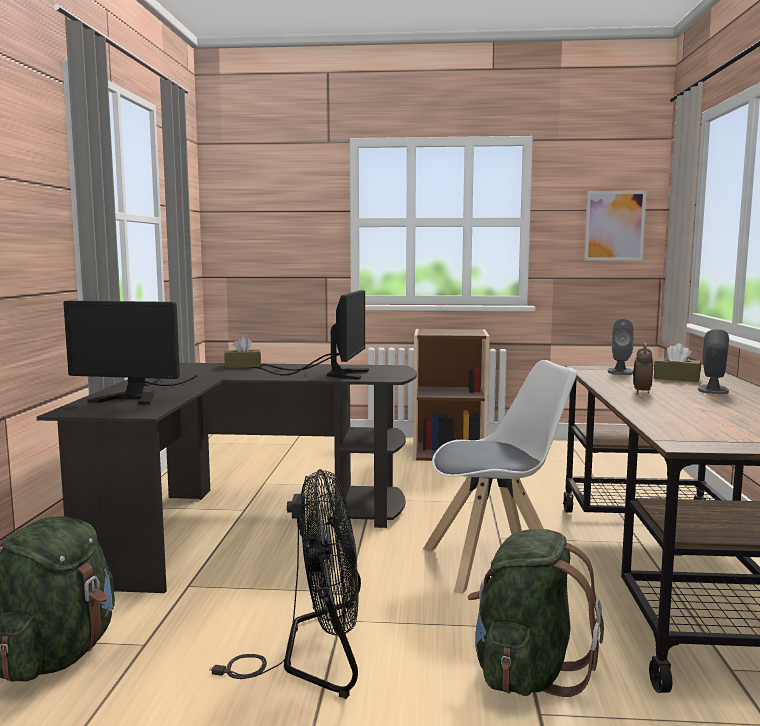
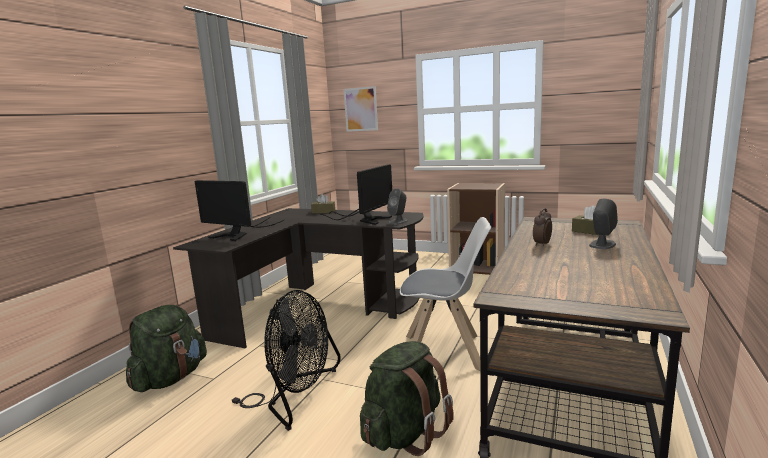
camera: 20 degrees right, 5 degrees up
(614, 226) = (608, 103): picture -> picture (360, 109)
(620, 372) = (555, 224): grey speaker -> grey speaker (398, 222)

